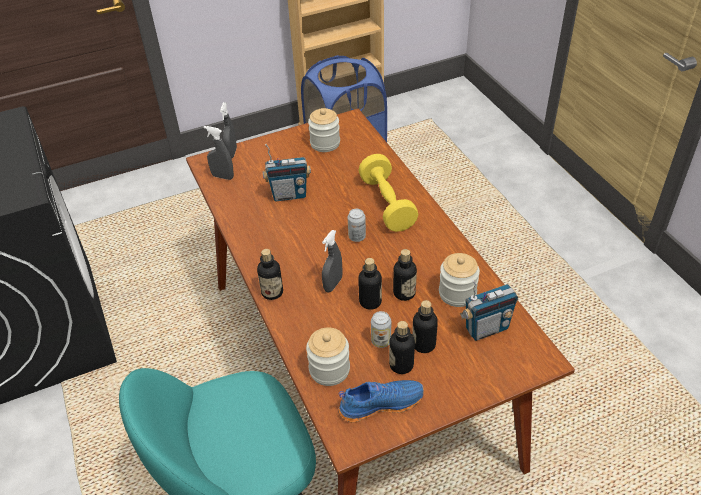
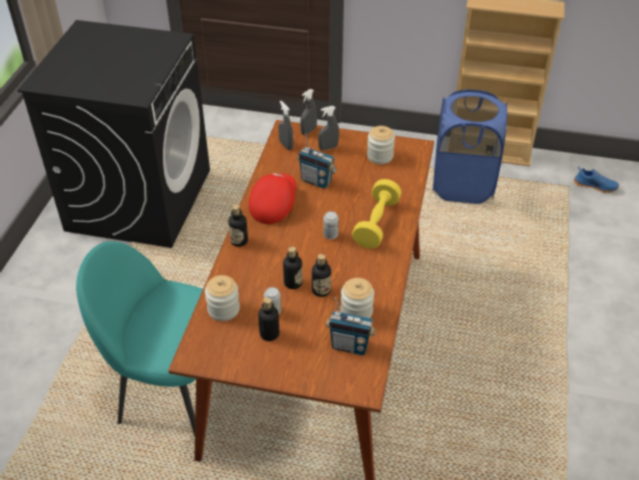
camera: 35 degrees right, 0 degrees up
(270, 239) = (273, 205): none -> red cap
(333, 284) = (281, 258): grey spray bottle -> grey spray bottle (328, 148)
(380, 403) = (232, 348): blue shoe -> blue shoe (595, 185)
(423, 344) = (297, 330): bottle -> none

